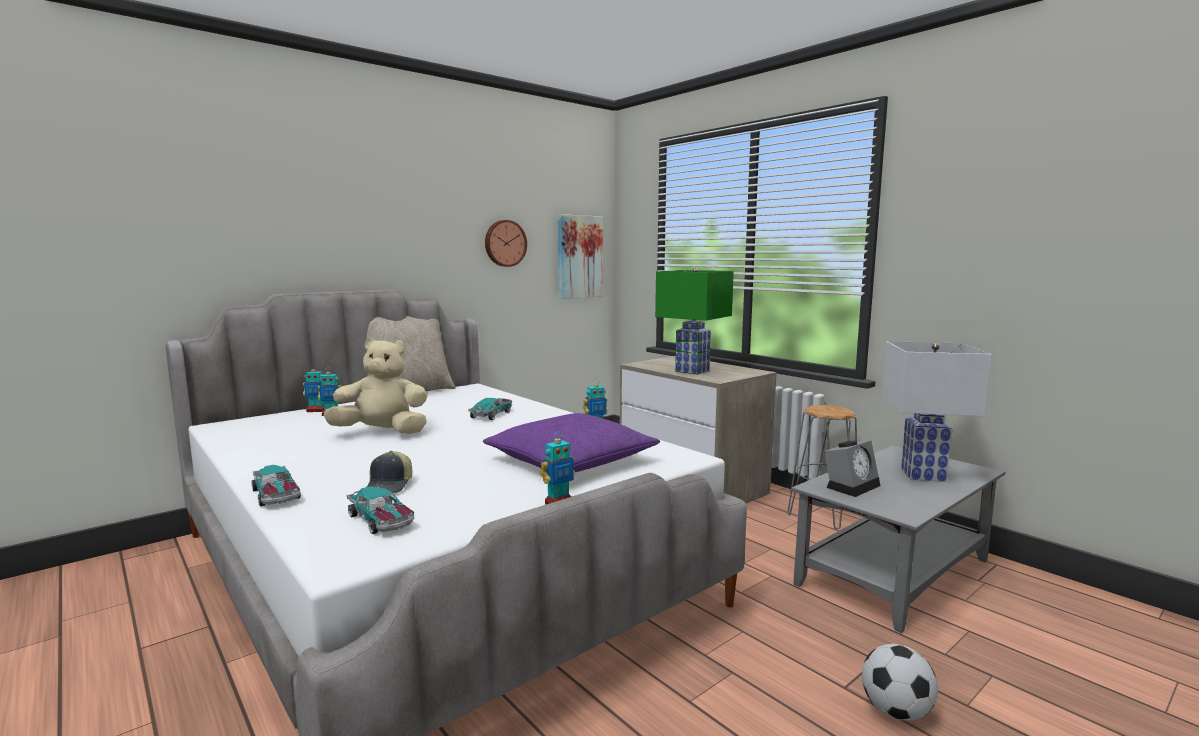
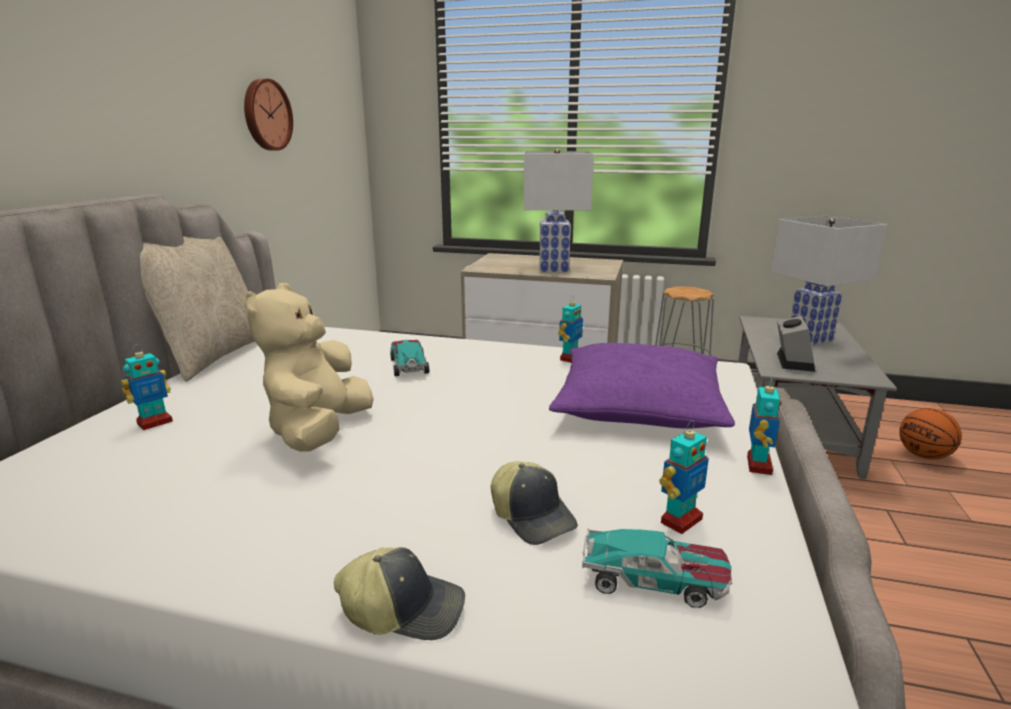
camera: 35 degrees left, 10 degrees up
(276, 495) = (404, 609): toy car -> cap
(316, 410) = (109, 423): toy robot -> toy robot (680, 520)
(382, 432) = (319, 432): beige plush toy -> beige plush toy turned 45 degrees counterclockwise
(579, 257) = (338, 135): picture -> none
(693, 371) = (554, 269): green table lamp -> white table lamp
(896, 711) = (954, 548): football -> none
(1023, 642) = (923, 455): none -> basketball

